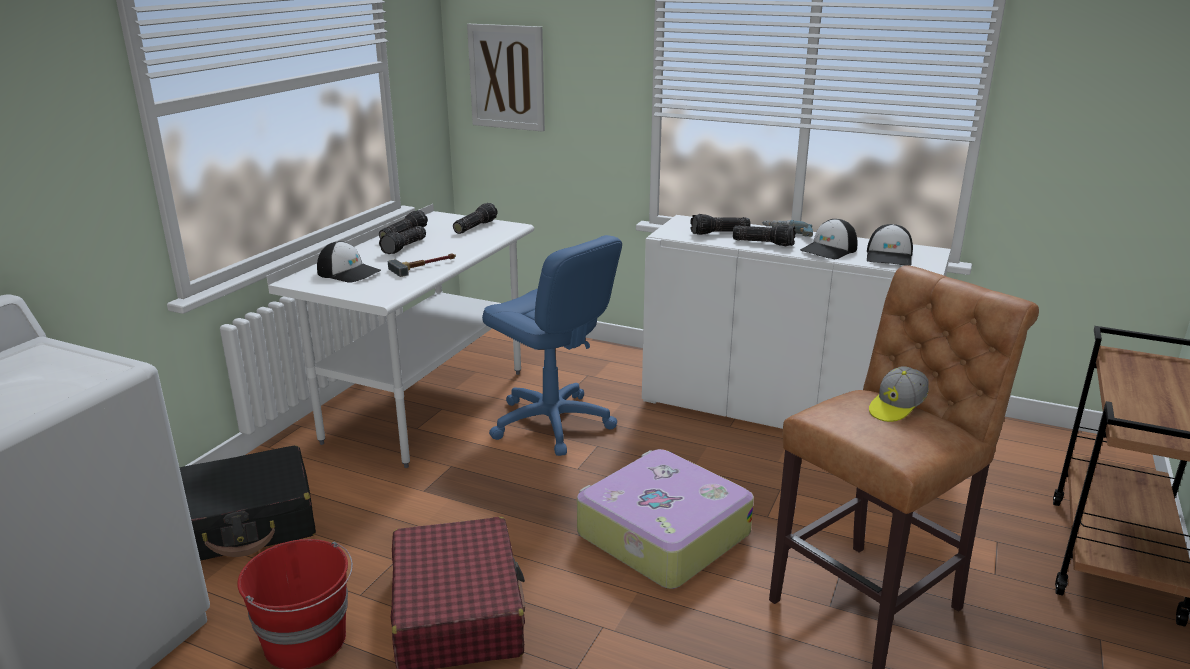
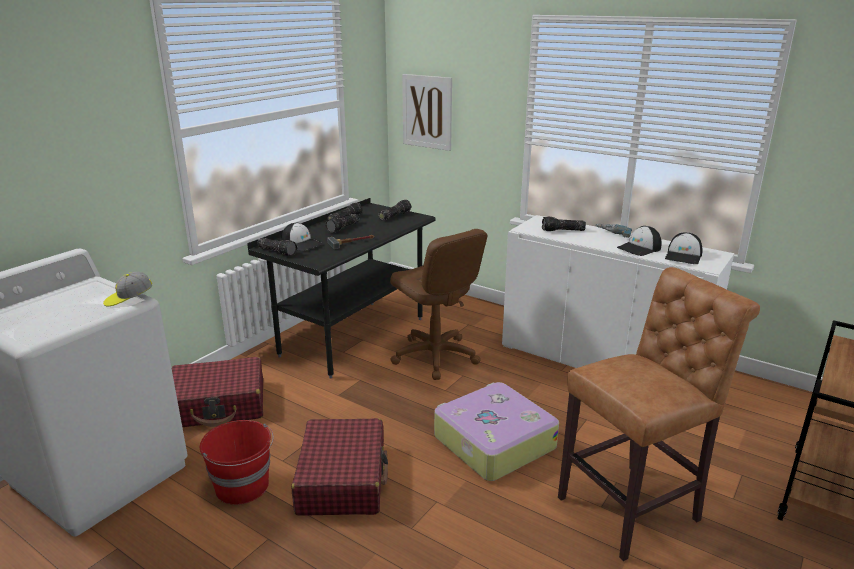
camera: 10 degrees right, 0 degrees up
(242, 523) = (219, 405): black suitcase -> red suitcase
(426, 406) = (353, 337): white desk -> black desk
(551, 423) = (435, 356): blue office chair -> brown office chair
(764, 243) = (592, 240): flashlight -> flashlight (278, 251)
(896, 407) = (651, 369): cap -> cap (129, 299)

